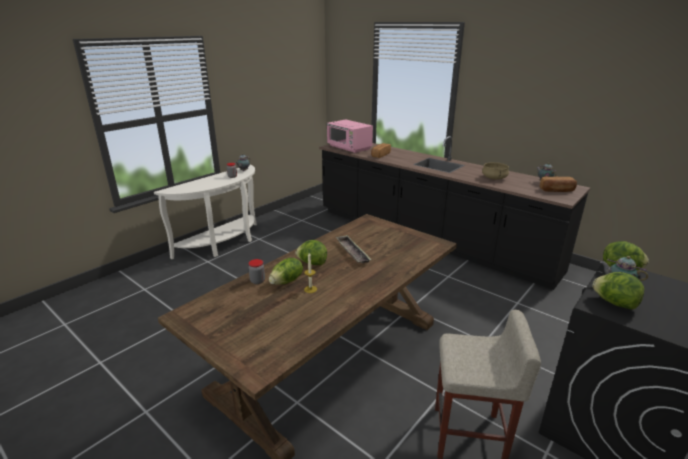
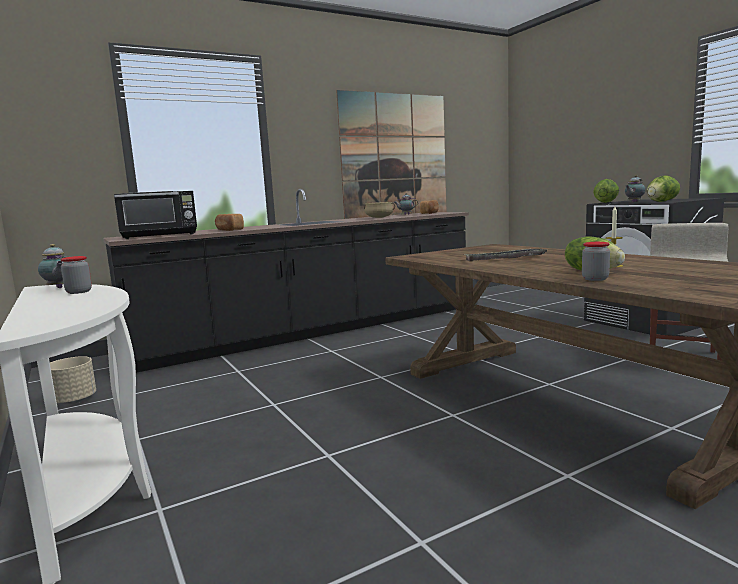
camera: 70 degrees left, 15 degrees down
(293, 212) = (74, 400): none -> beige planter
(312, 263) = (536, 266): lettuce -> none
(349, 148) = (161, 235): pink microwave -> black microwave
(579, 121) = (395, 158): none -> picture

